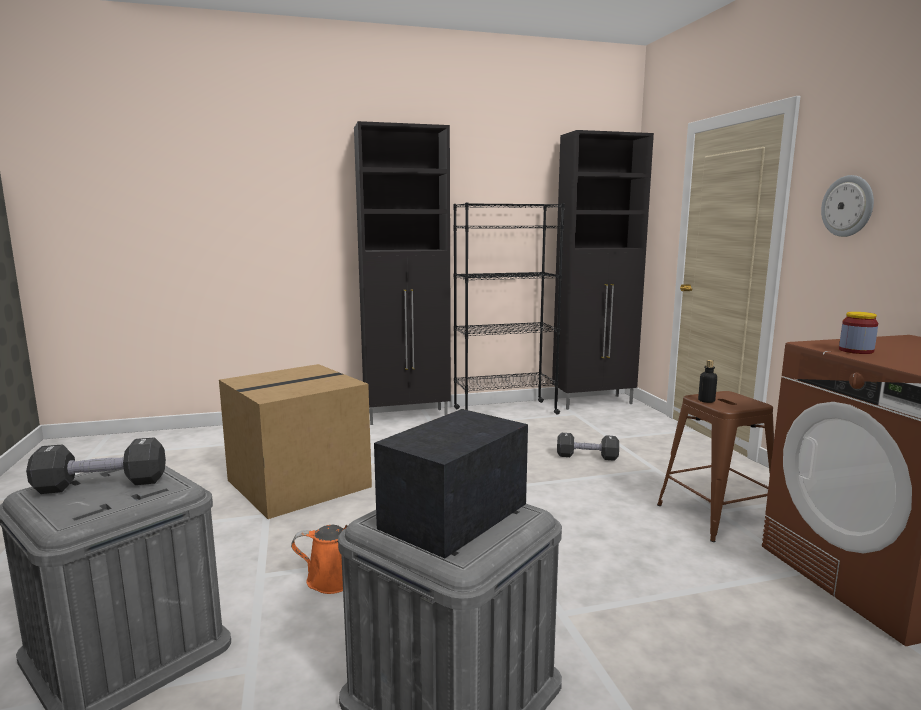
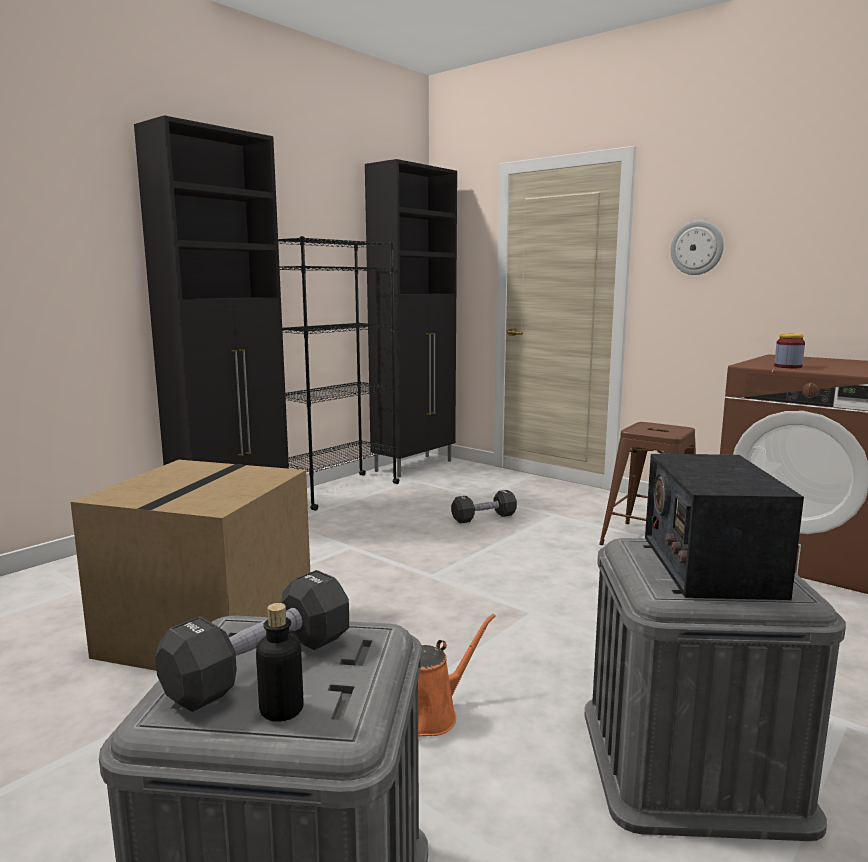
camera: 35 degrees left, 0 degrees up
(706, 401) = (646, 431): bottle -> bottle (281, 710)

